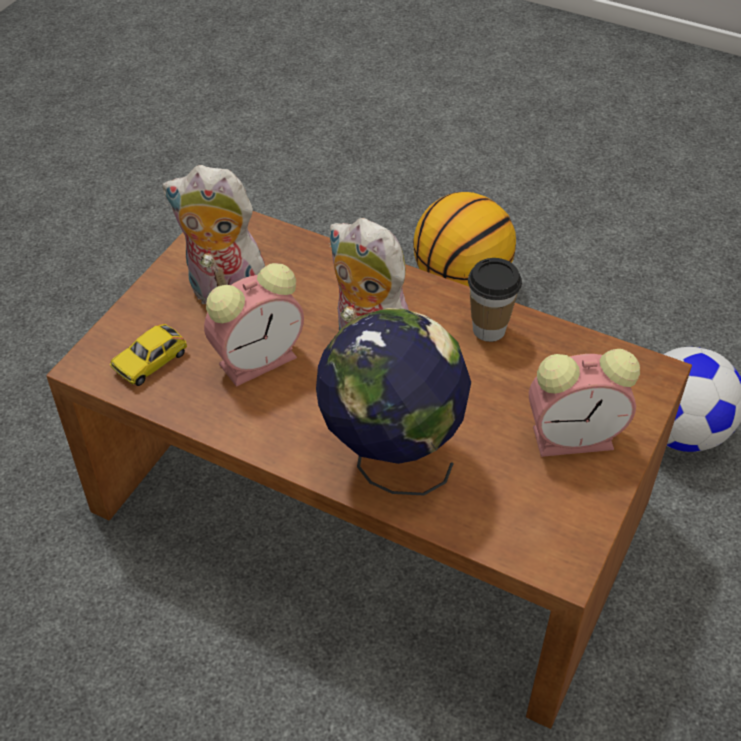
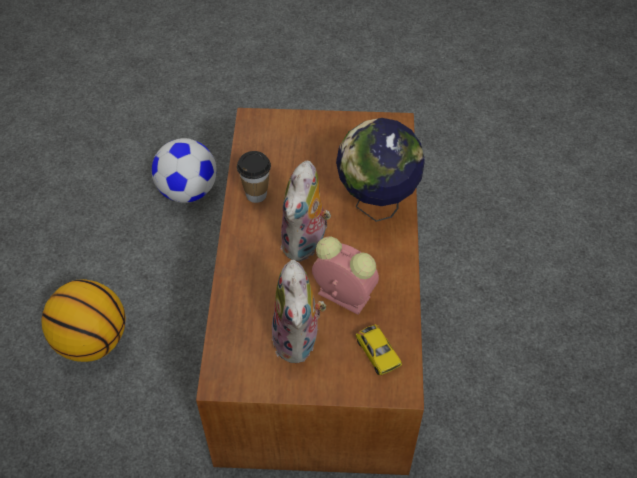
camera: 115 degrees left, 5 degrees up
(150, 361) = (378, 353): toy car -> toy car turned 45 degrees clockwise
(576, 437) = (316, 138): alarm clock -> none

